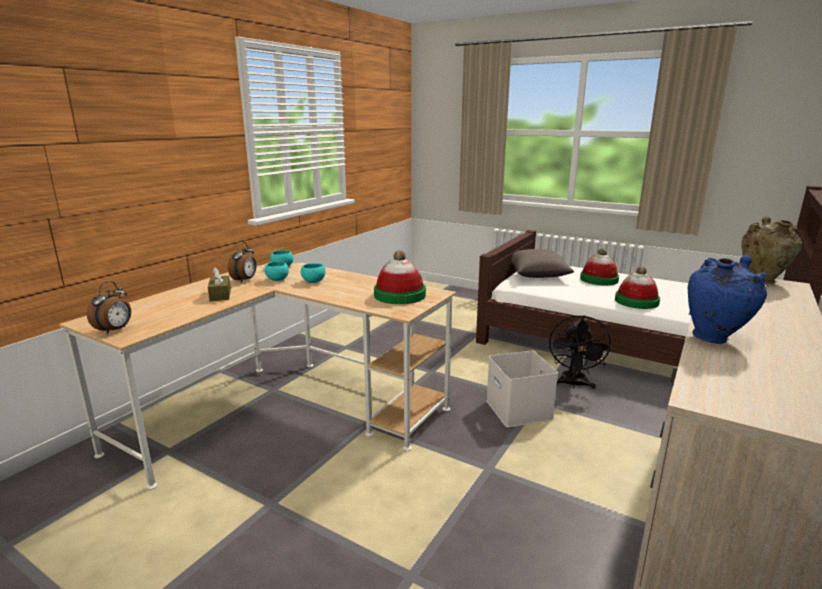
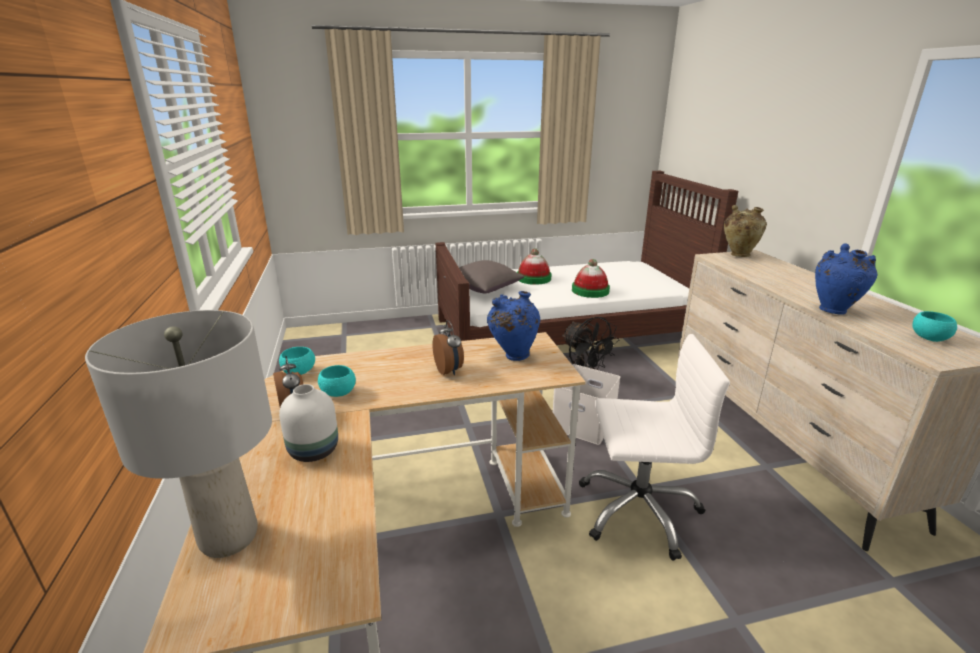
camera: 45 degrees left, 5 degrees up
(115, 330) = (294, 599): alarm clock -> alarm clock (449, 370)
(140, 306) = (228, 537): none -> grey table lamp
(220, 295) = (315, 450): brown tissue box -> white vase
(314, 281) = (390, 377): turquoise bowl -> turquoise bowl (929, 338)
(399, 295) = (513, 356): hat -> blue vase
(462, 477) = (638, 510): none -> white office chair

